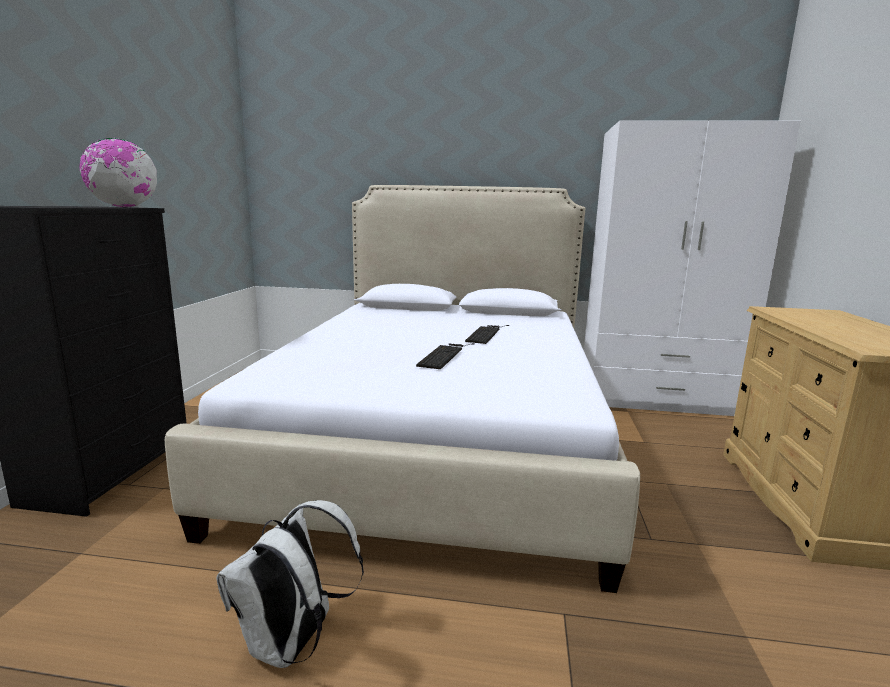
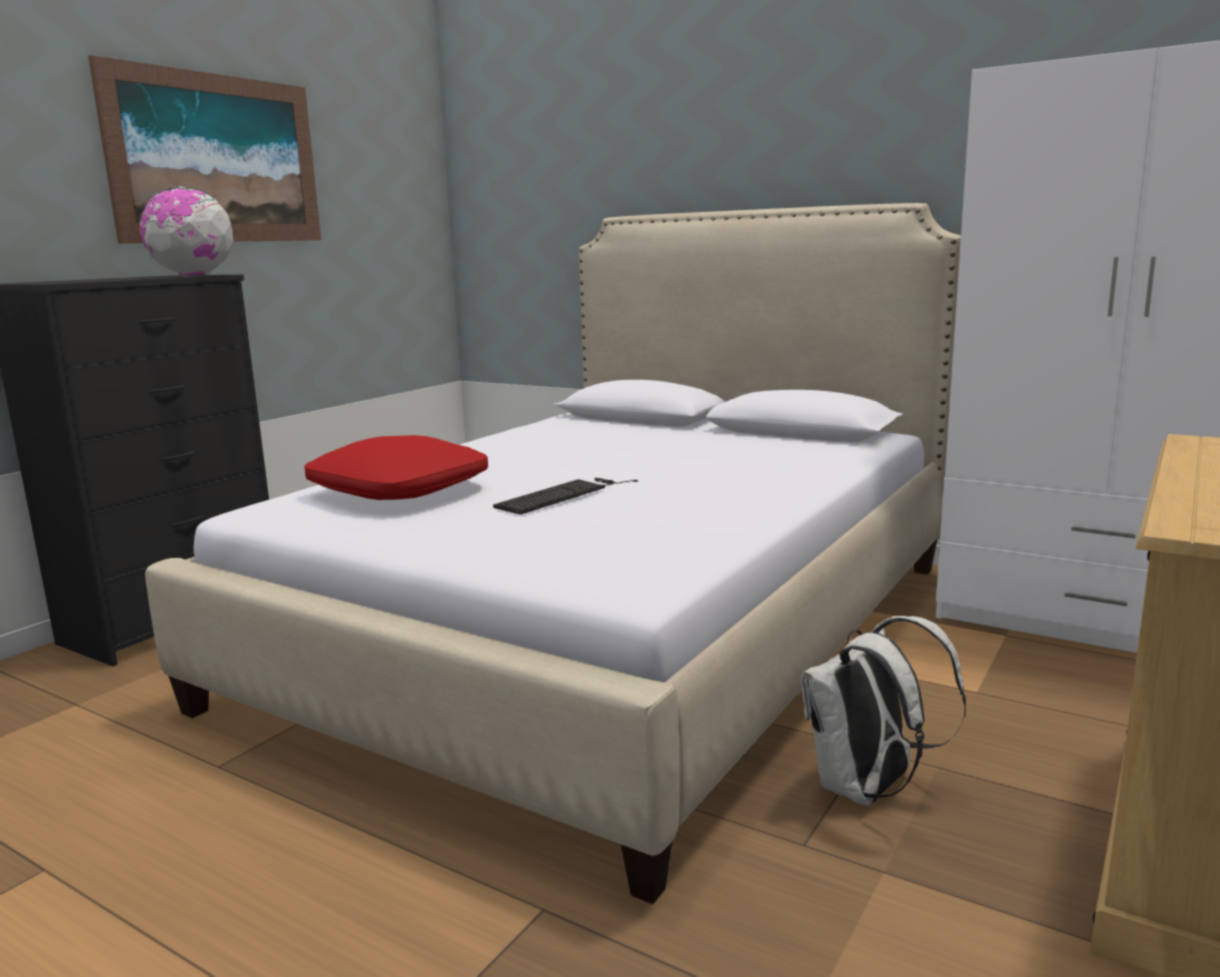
camera: 25 degrees right, 0 degrees up
(114, 120) = (217, 159): none -> picture
(293, 643) = (188, 850): white backpack -> white backpack (867, 790)
(335, 359) = (400, 489): none -> red pillow
(486, 333) = (689, 466): keyboard -> none

